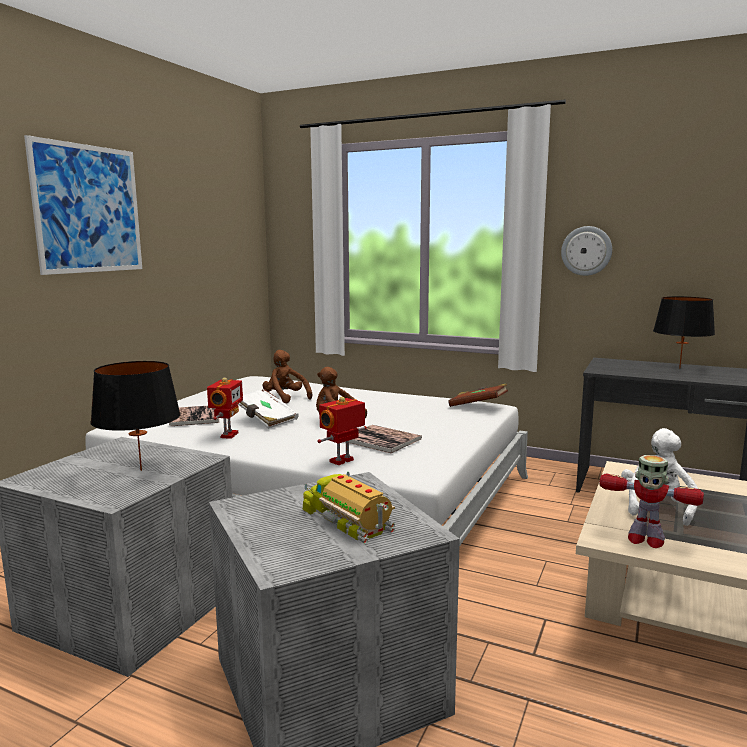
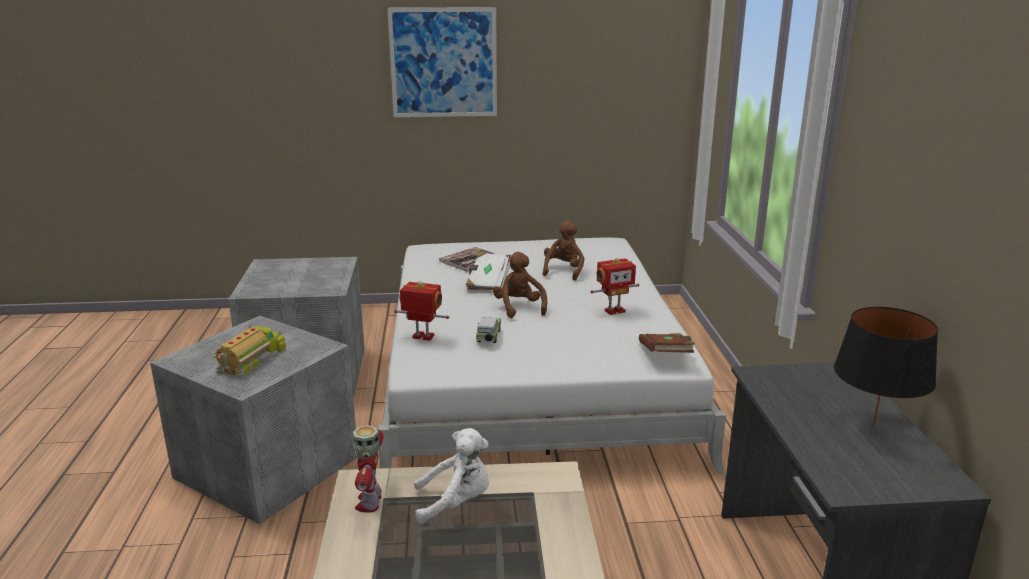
camera: 60 degrees right, 10 degrees up
(141, 470) = (298, 282): black table lamp -> none
(228, 435) = (440, 283): toy robot -> toy robot (614, 311)
(381, 440) = (488, 337): book -> toy car
(586, 251) = (875, 197): wall clock -> none

